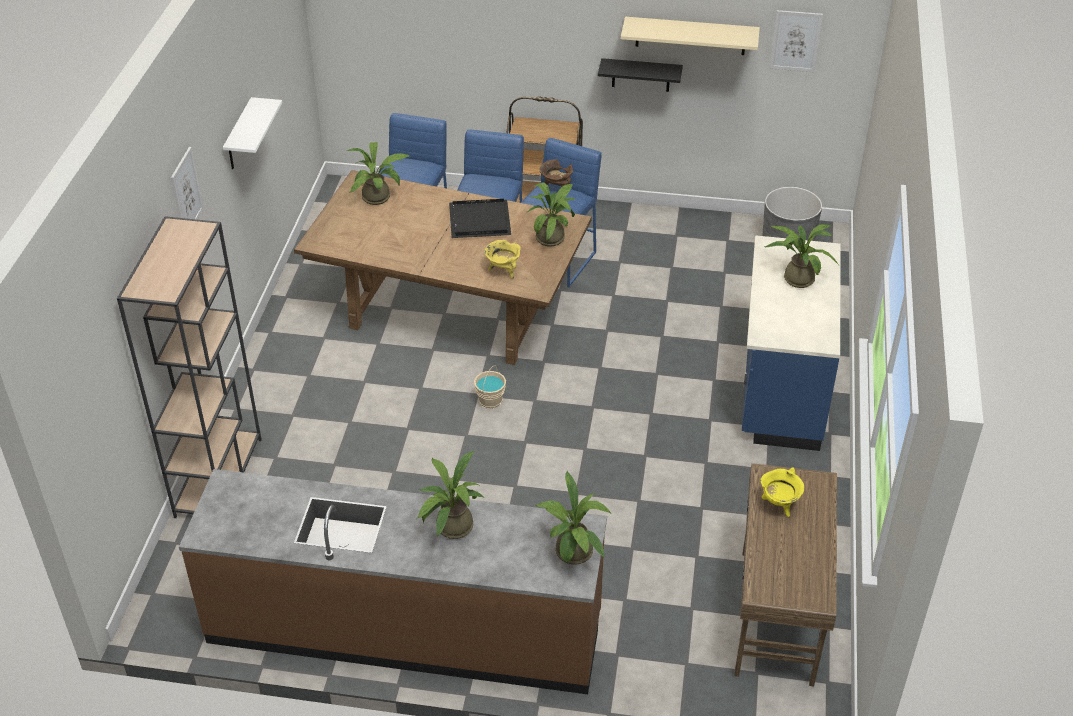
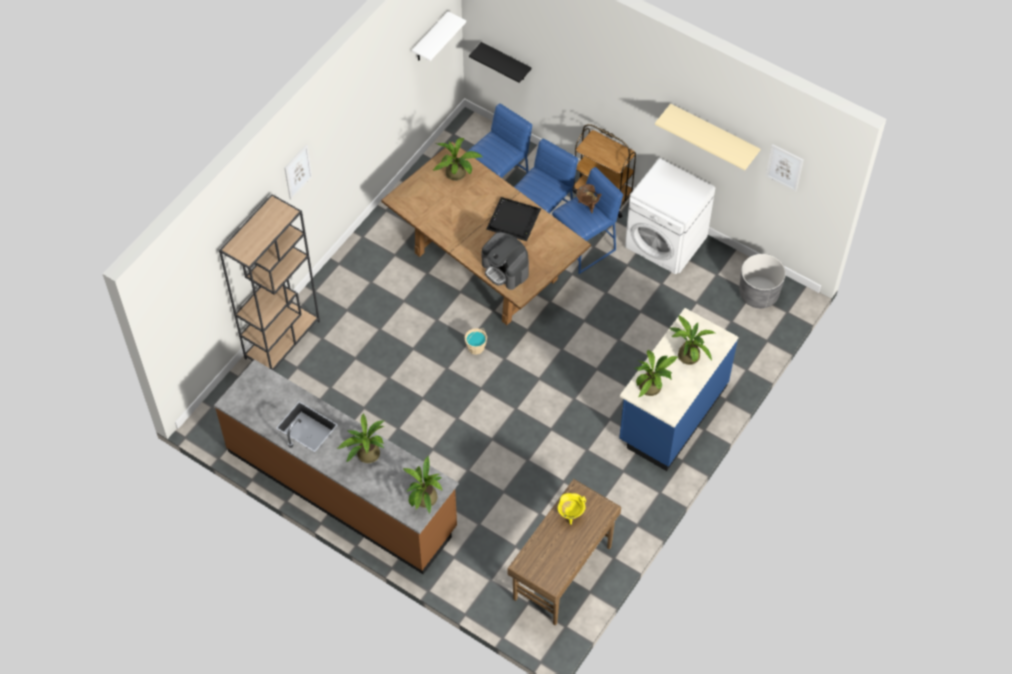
camera: 25 degrees right, 15 degrees up
(239, 136) = (361, 119): white shelf -> white shelf (430, 38)
(503, 270) = (505, 269): yellow cooking pot -> coffee machine
(553, 237) = (554, 253): potted plant -> potted plant (653, 386)
(641, 75) = (679, 141): black shelf -> black shelf (506, 62)
(647, 229) = (665, 242): none -> white washing machine

